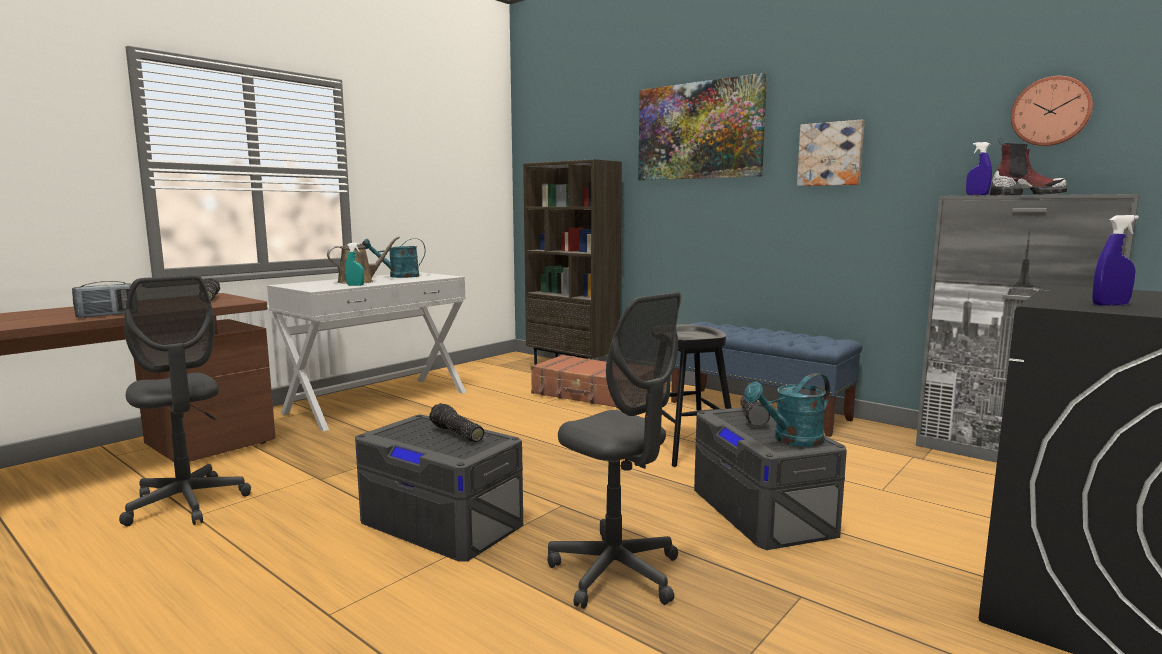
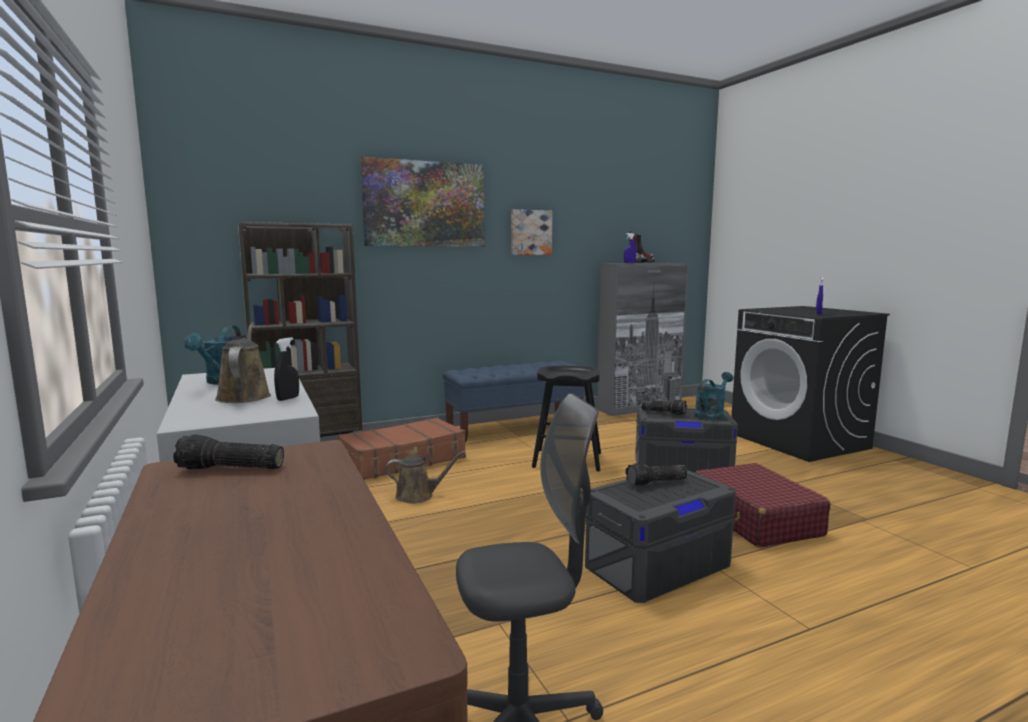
camera: 65 degrees left, 0 degrees up
(107, 315) = (347, 526): radio -> none
(355, 285) = (288, 398): turquoise spray bottle -> black spray bottle
(520, 414) = (418, 496): none -> brown watering can
(616, 573) = (756, 519): grey office chair -> red suitcase
(791, 440) = (711, 414): turquoise watering can -> turquoise watering can turned 135 degrees counterclockwise
(1051, 112) = (636, 217): wall clock -> none

